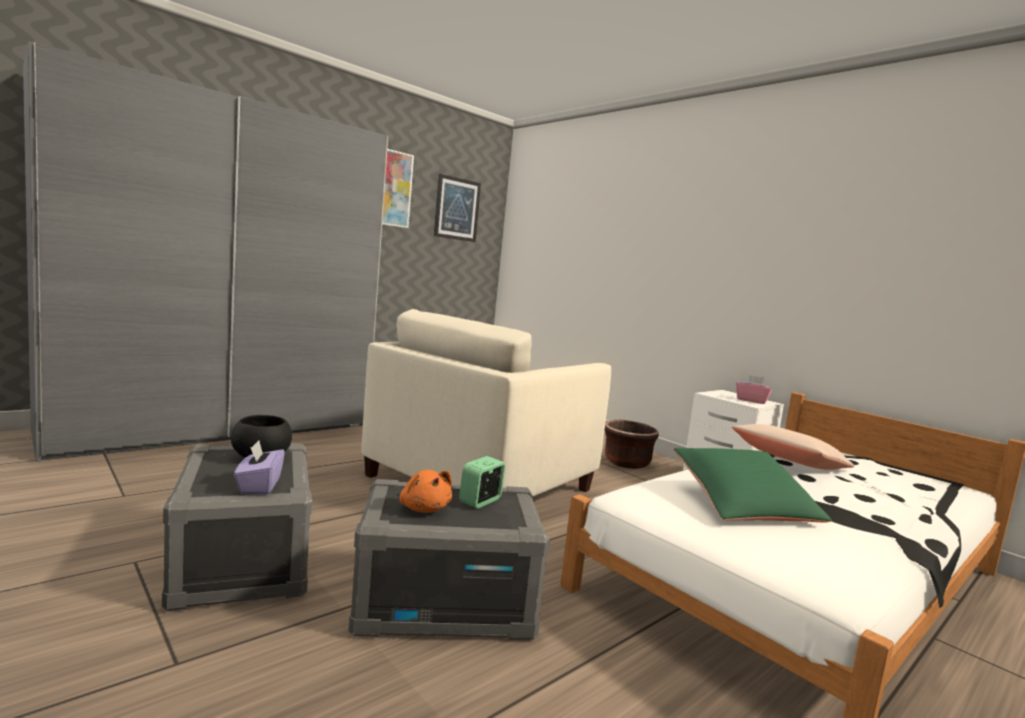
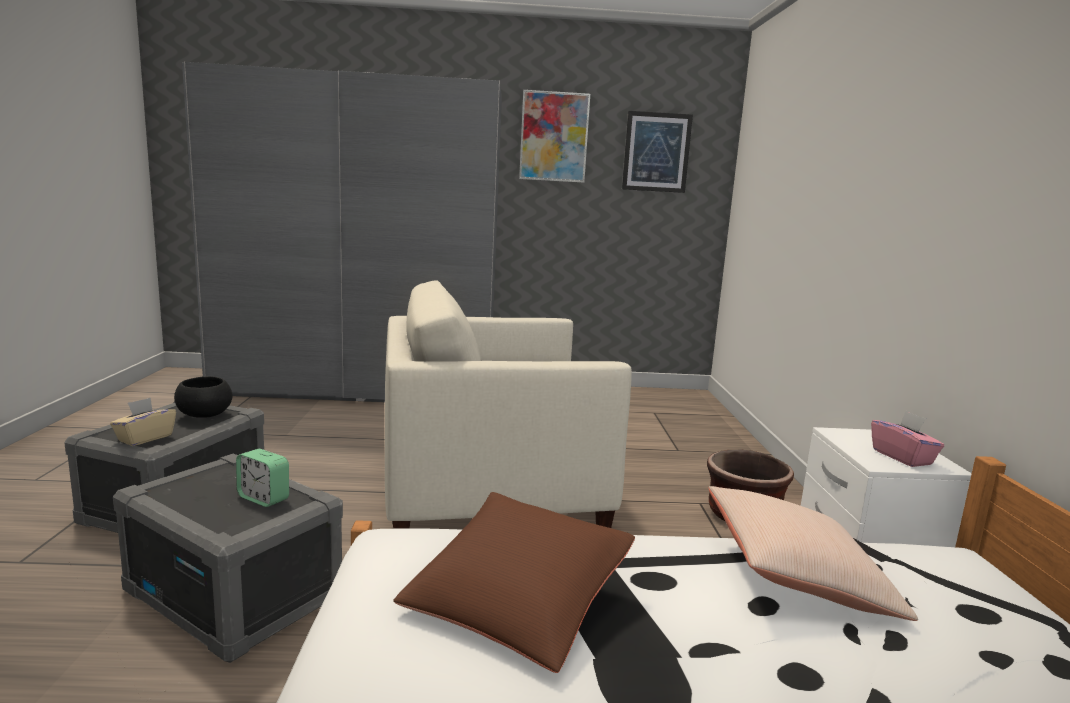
camera: 40 degrees right, 5 degrees up
(259, 486) = (145, 438): purple tissue box -> beige tissue box
(424, 508) = (203, 490): orange plush toy -> none
(480, 501) = (263, 498): alarm clock -> alarm clock turned 135 degrees counterclockwise
(743, 504) = (517, 600): green pillow -> brown pillow

